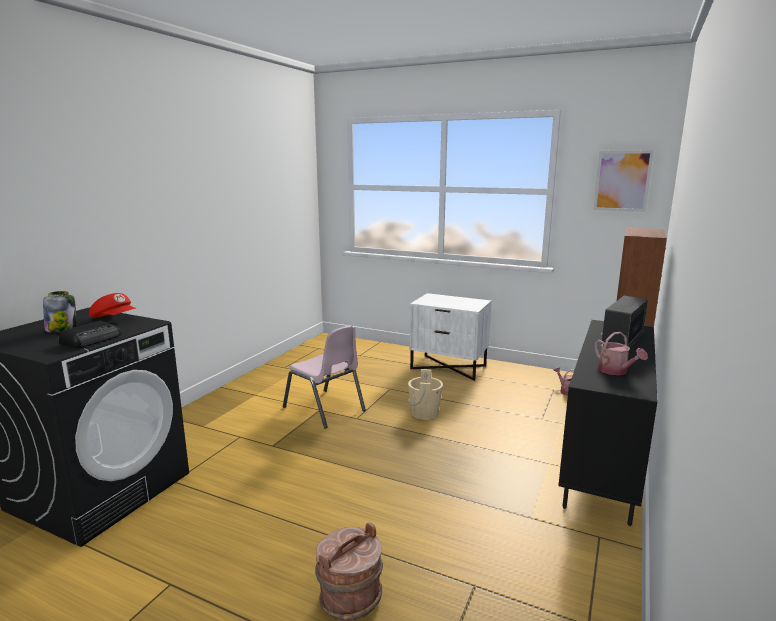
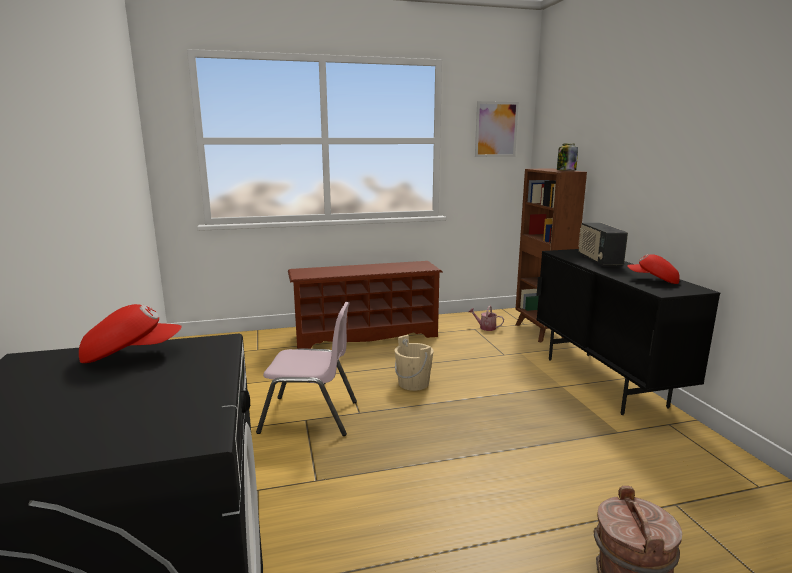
camera: 40 degrees left, 0 degrees up
(62, 329) = (72, 397): jar -> jar (565, 171)
(92, 339) = (195, 390): radio -> none
(449, 367) = (366, 335): white nightstand -> brown shoe rack
(615, 371) = (653, 280): watering can -> red cap

